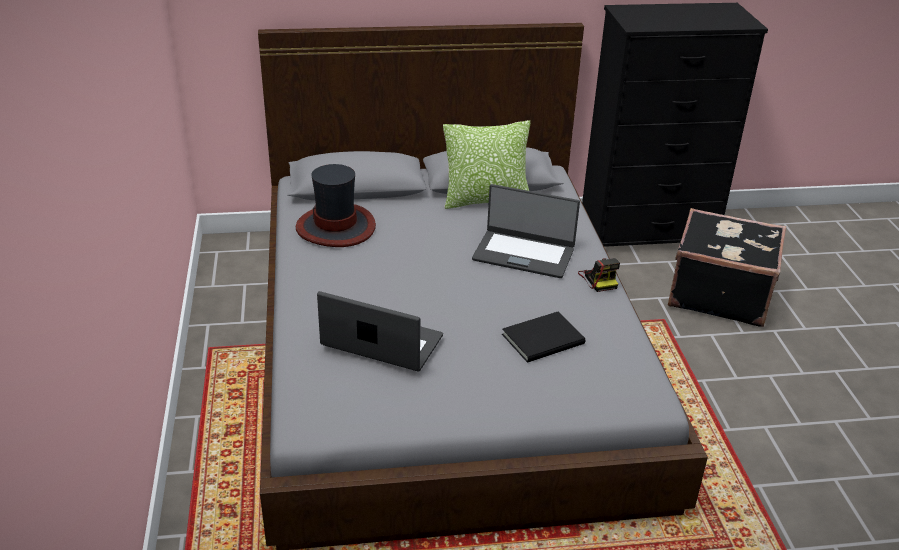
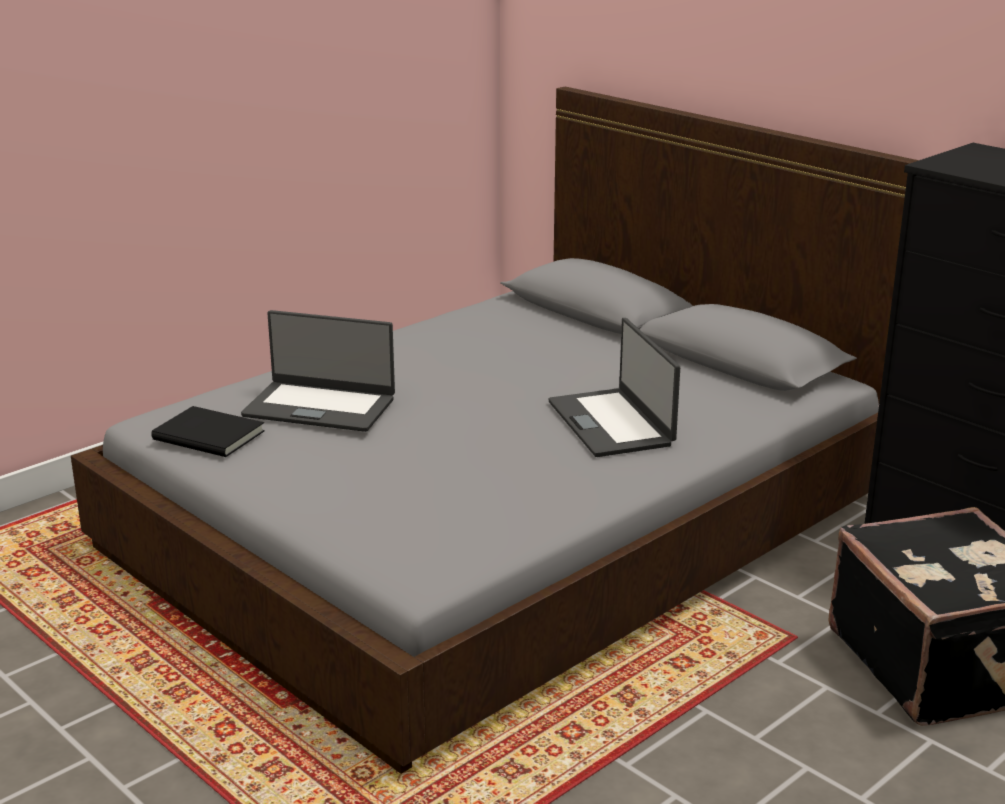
camera: 55 degrees right, 10 degrees down
(336, 227) = (497, 326): hat -> none
(381, 342) = (320, 407): laptop -> laptop turned 120 degrees clockwise
(485, 200) = (691, 371): pillow -> none
(541, 338) = (452, 481): black book -> black book (209, 434)
(598, 279) = (634, 479): camera -> none

